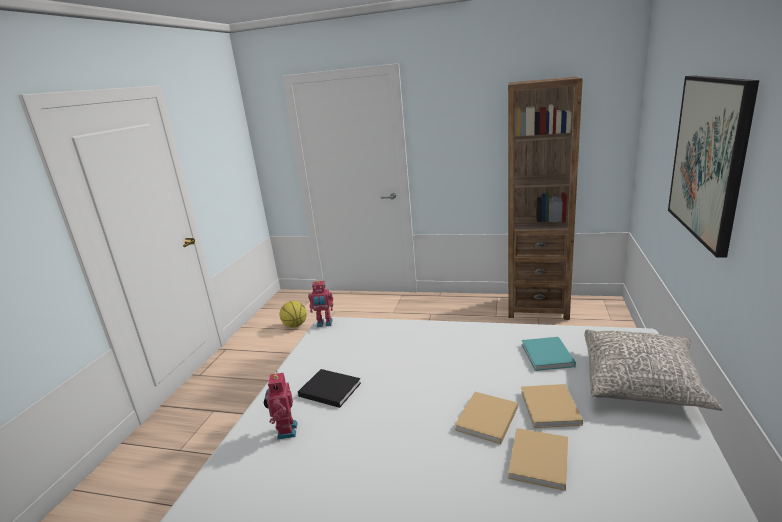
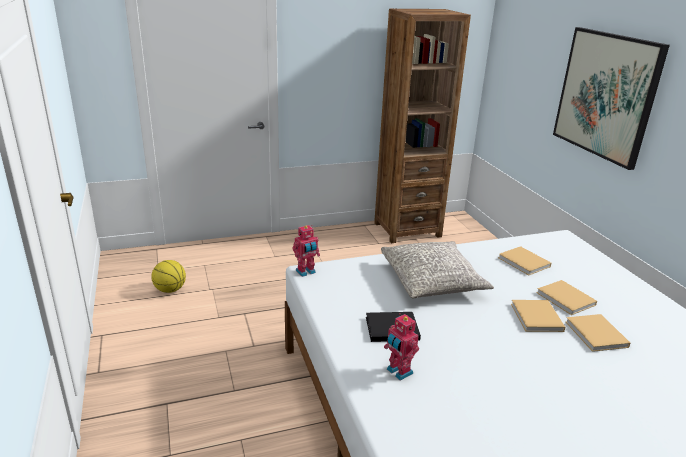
camera: 35 degrees left, 5 degrees up
(547, 356) = (525, 263): turquoise book -> beige book
(641, 381) = (597, 268): grey pillow -> grey pillow (432, 281)

